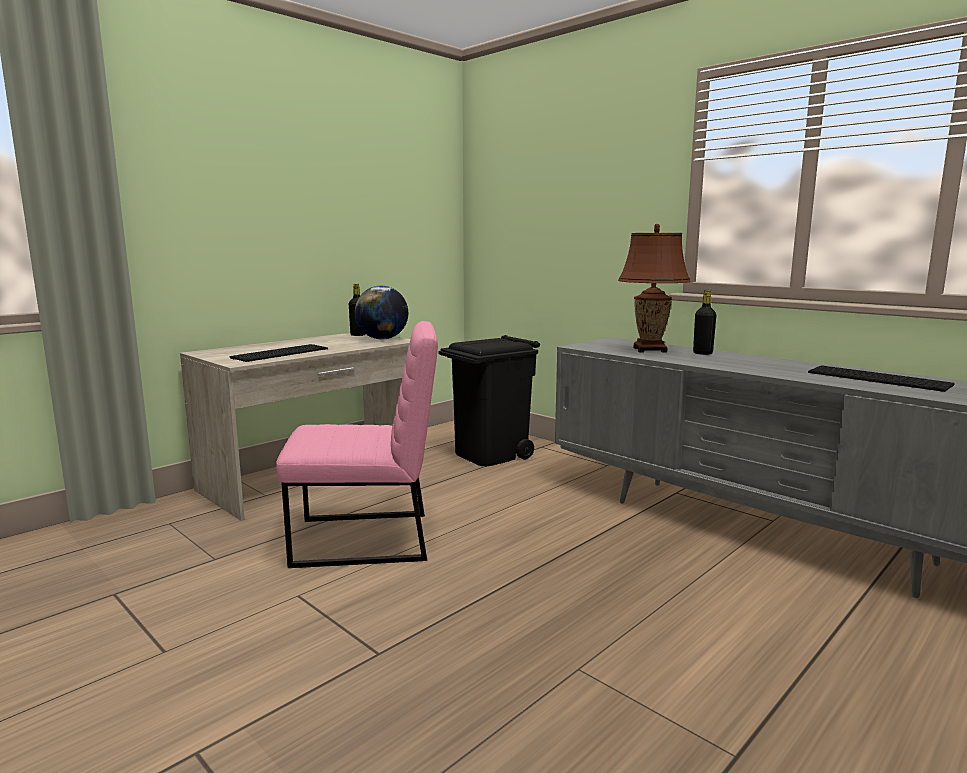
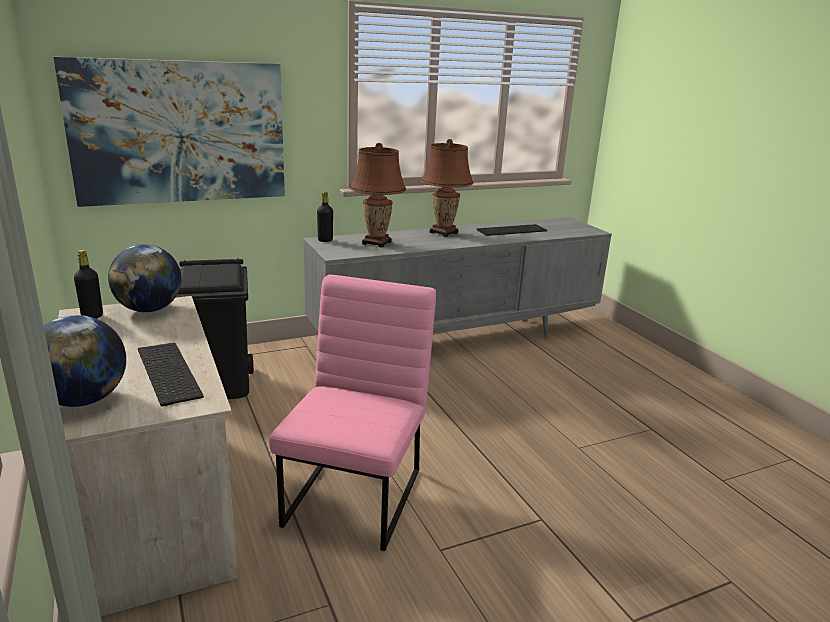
camera: 70 degrees left, 10 degrees up
(233, 349) = (83, 400): none -> globe
(540, 225) = (180, 132): none -> picture
(702, 353) = (405, 236): black bottle -> black bottle (325, 240)
(762, 361) = (444, 233): none -> brown table lamp

